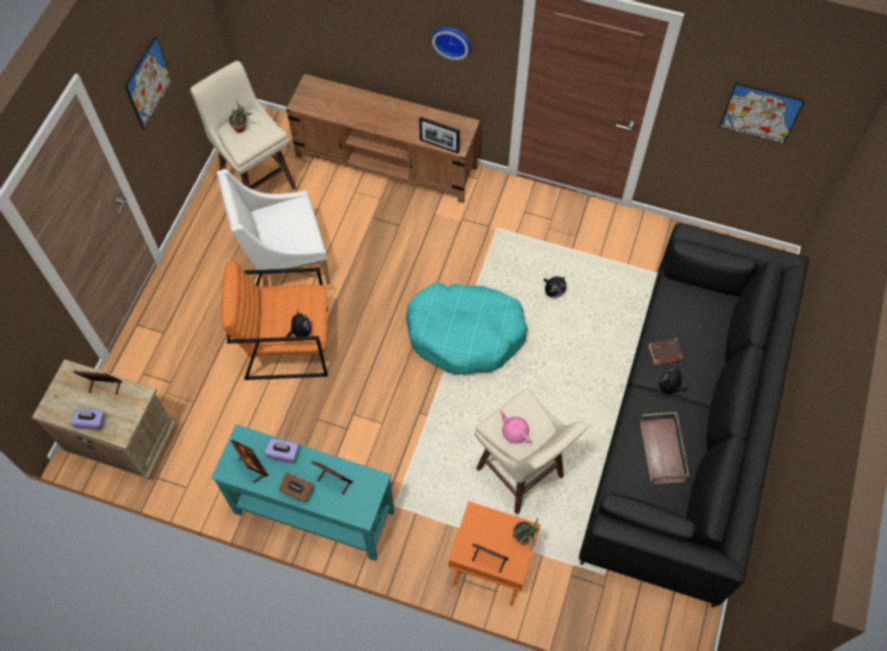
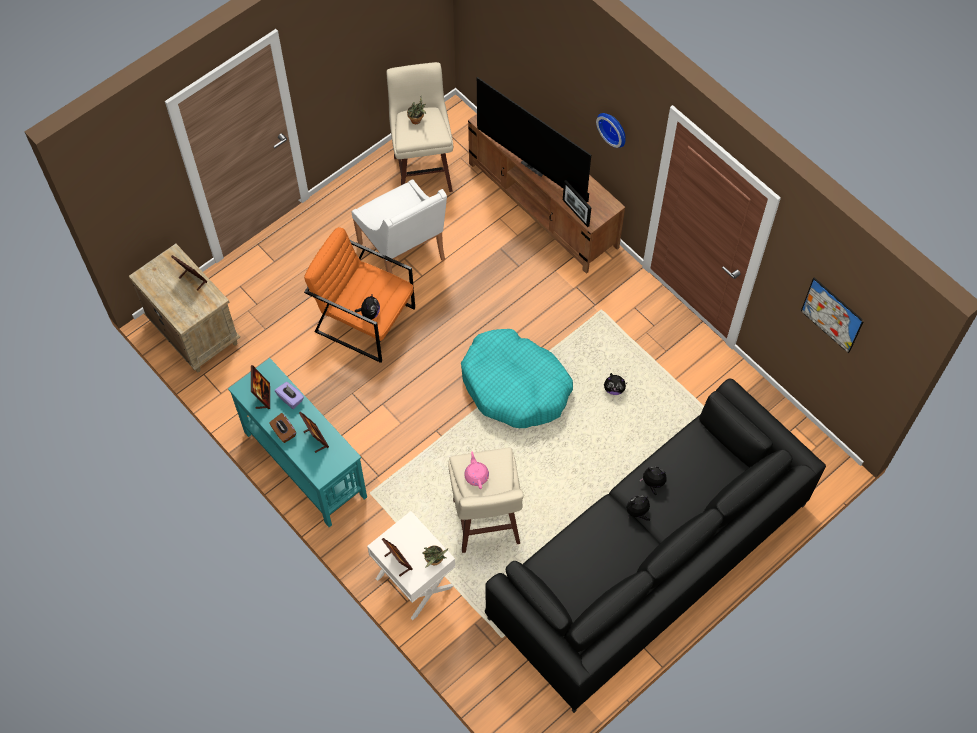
camera: 30 degrees right, 0 degrees up
(91, 422) = (167, 301): purple tissue box -> none
(148, 83) = (347, 53): picture -> none
(285, 264) = (404, 253): white armchair -> white armchair turned 135 degrees counterclockwise
(375, 119) = (536, 164): none -> television
(490, 569) = (413, 582): orange nightstand -> white nightstand
(663, 452) = (595, 559): brown tray -> none
(665, 354) = (653, 483): brown book -> plush toy

